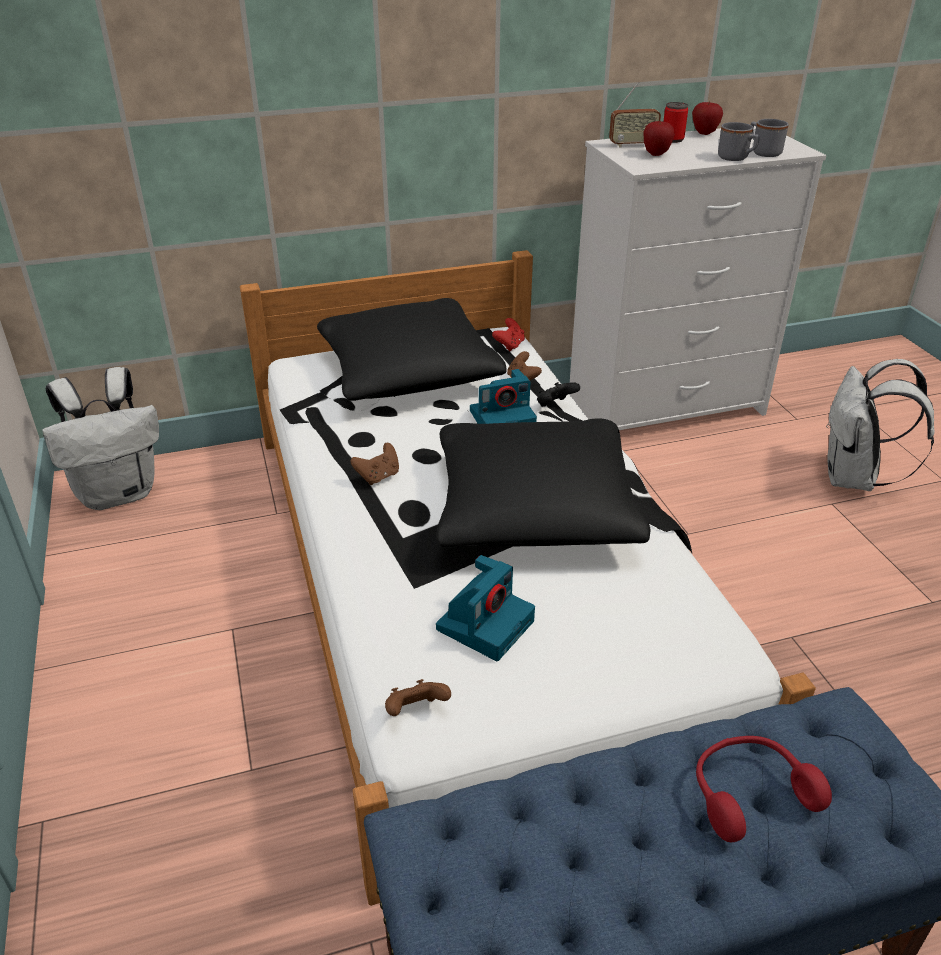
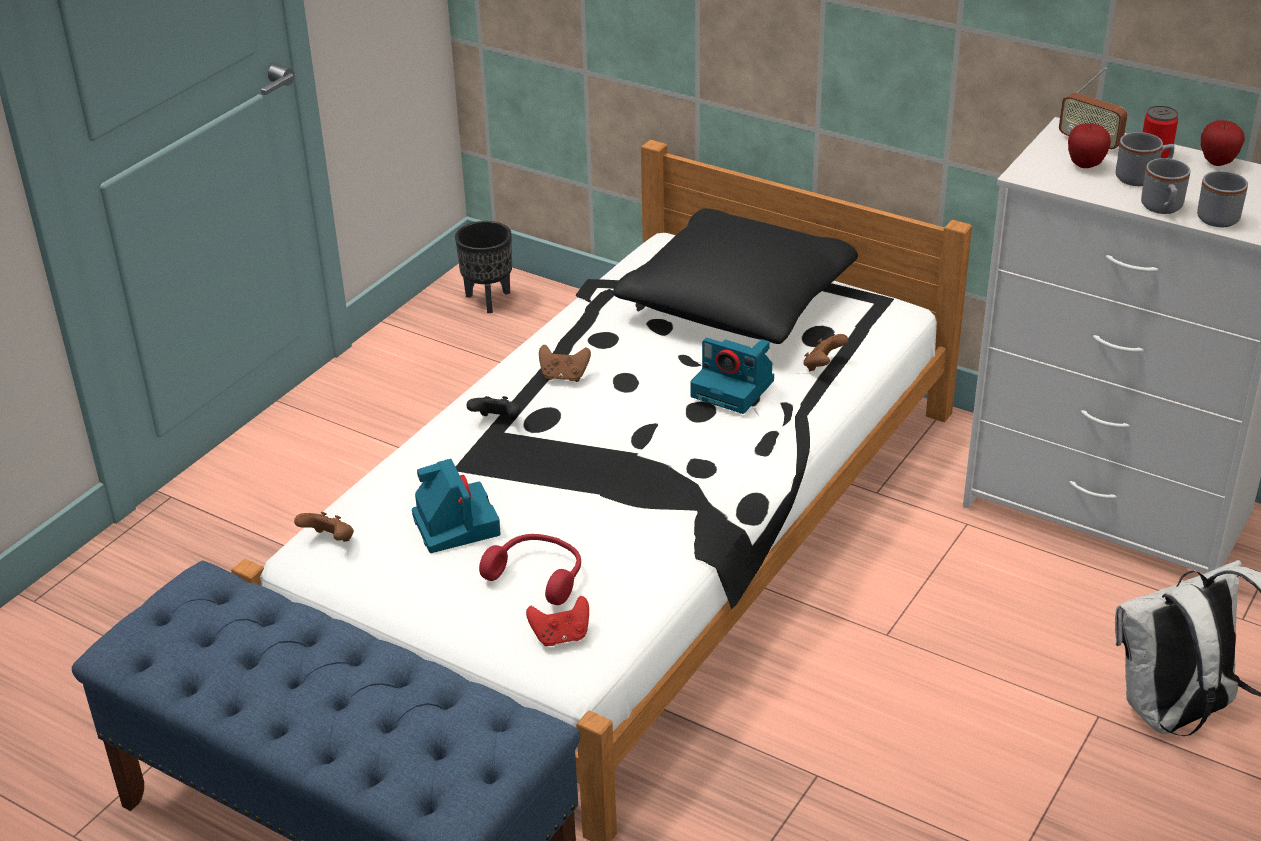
camera: 50 degrees right, 0 degrees up
(120, 493) = (489, 300): white backpack -> black planter
(485, 623) = (454, 523): camera -> camera turned 105 degrees counterclockwise
(509, 345) = (878, 326): red game controller -> red game controller (561, 636)
(534, 509) = (629, 474): black pillow -> none
(555, 405) = (804, 404): black game controller -> black game controller (497, 421)
(693, 150) = (1142, 178): none -> grey mug
(748, 793) = (380, 707): red headphones -> red headphones (538, 575)

